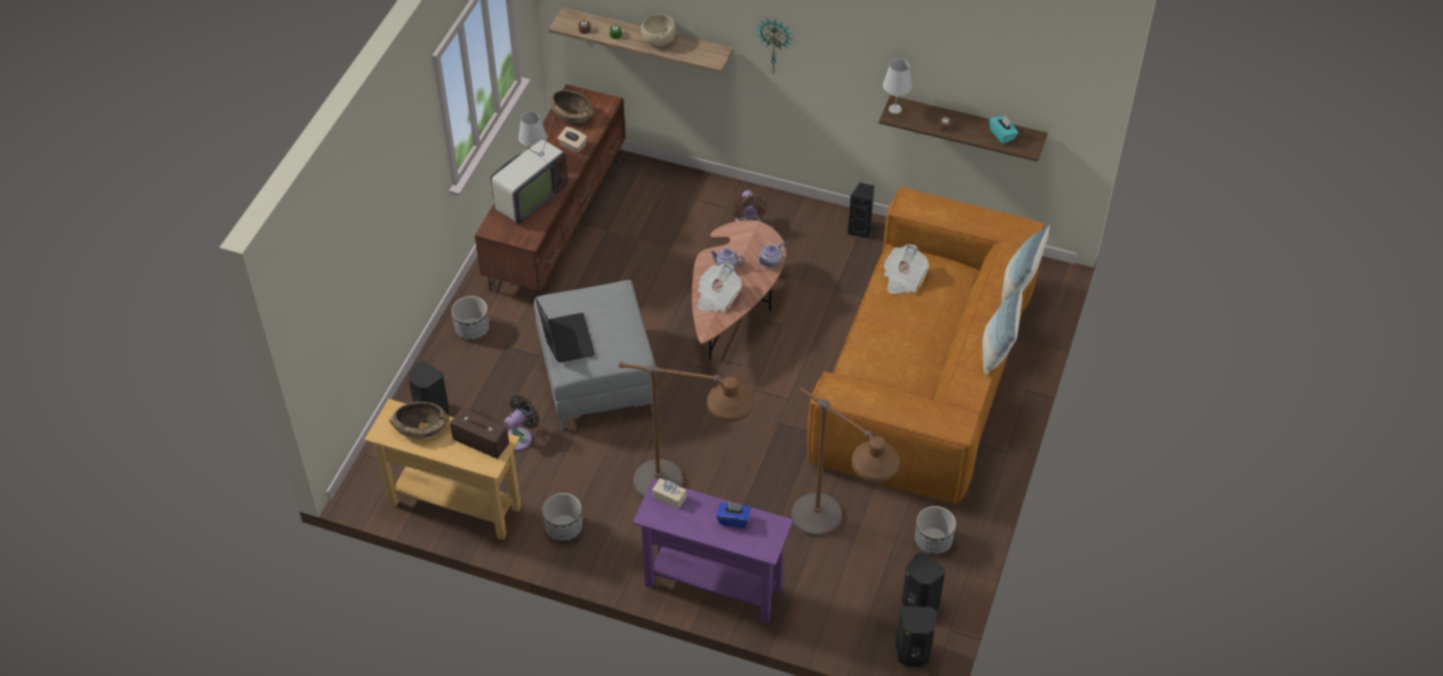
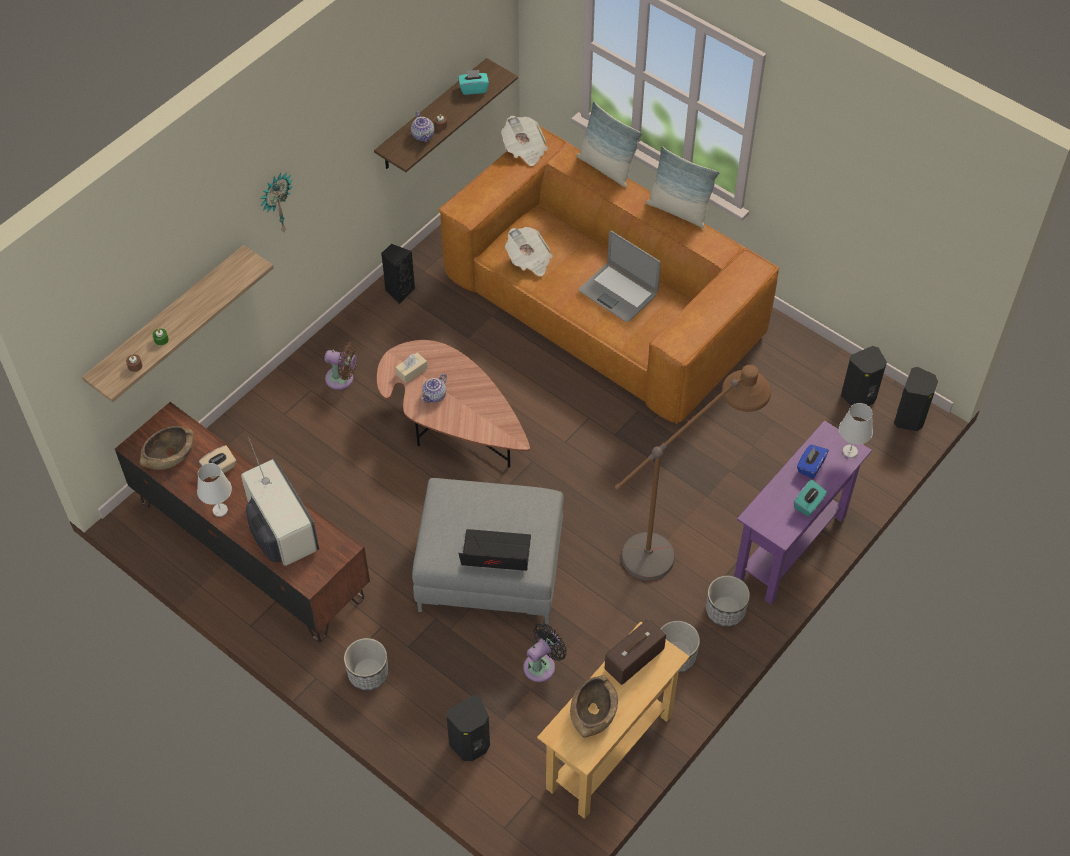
camera: 70 degrees left, 5 degrees up
(520, 437) = (542, 665): black fan -> black fan turned 75 degrees clockwise
(658, 40) = (193, 304): beige bowl -> none
(669, 497) = (765, 511): beige tissue box -> beige tissue box (411, 371)
(690, 528) = (808, 504): none -> turquoise tissue box
(717, 297) = (474, 417): newspaper -> newspaper (524, 149)
(771, 262) = (448, 358): teapot -> teapot (423, 135)
(834, 543) = (772, 437): brown floor lamp -> none
(895, 109) = (396, 153): white table lamp -> white table lamp (849, 451)
(900, 352) = (618, 292): none -> laptop
(933, 541) = (795, 363): planter -> planter (725, 611)

